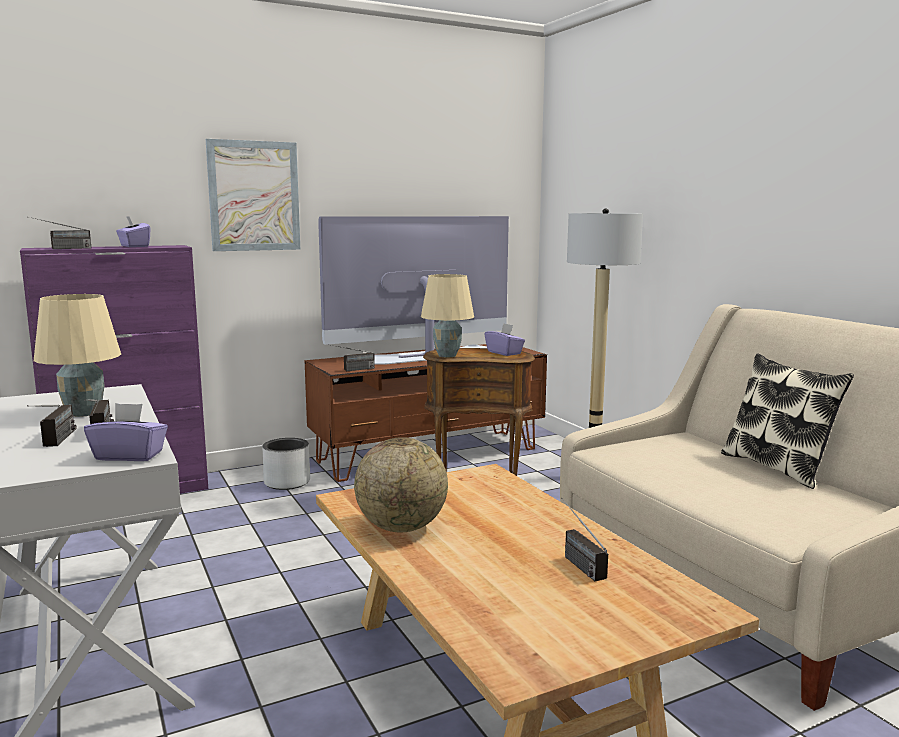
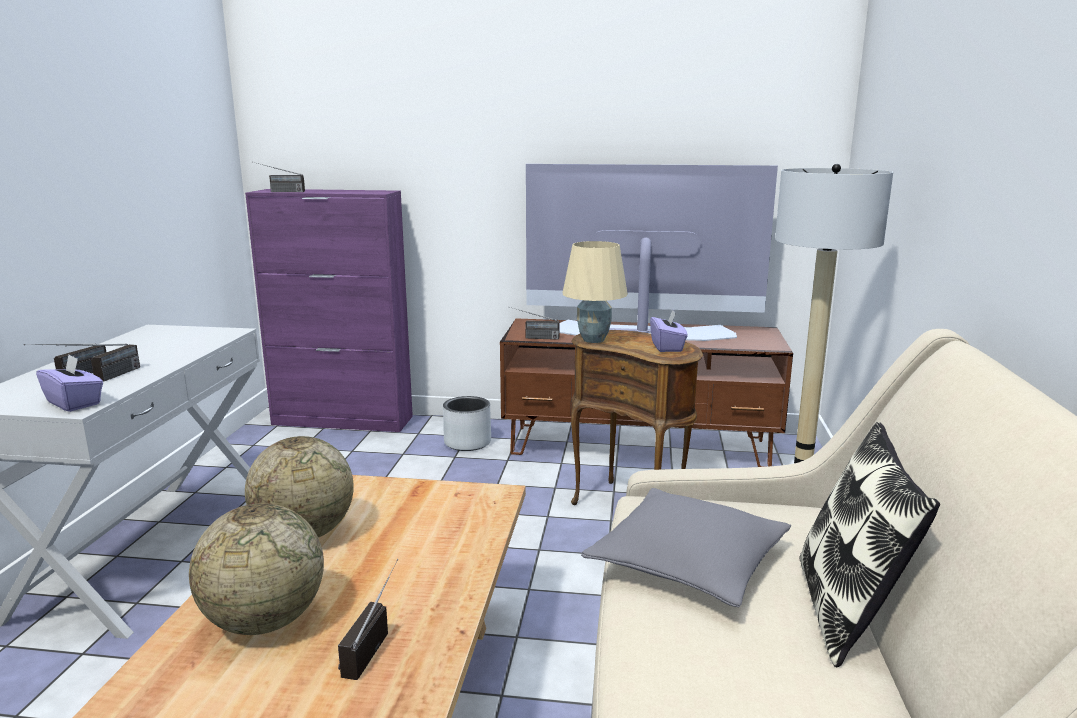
camera: 35 degrees right, 5 degrees up
(85, 413) = (154, 351): beige table lamp -> none
(134, 246) = (346, 191): purple tissue box -> none
(254, 196) = (472, 140): picture -> none
(484, 576) = (264, 621): none -> globe
(675, 469) = (688, 562): none -> grey pillow

